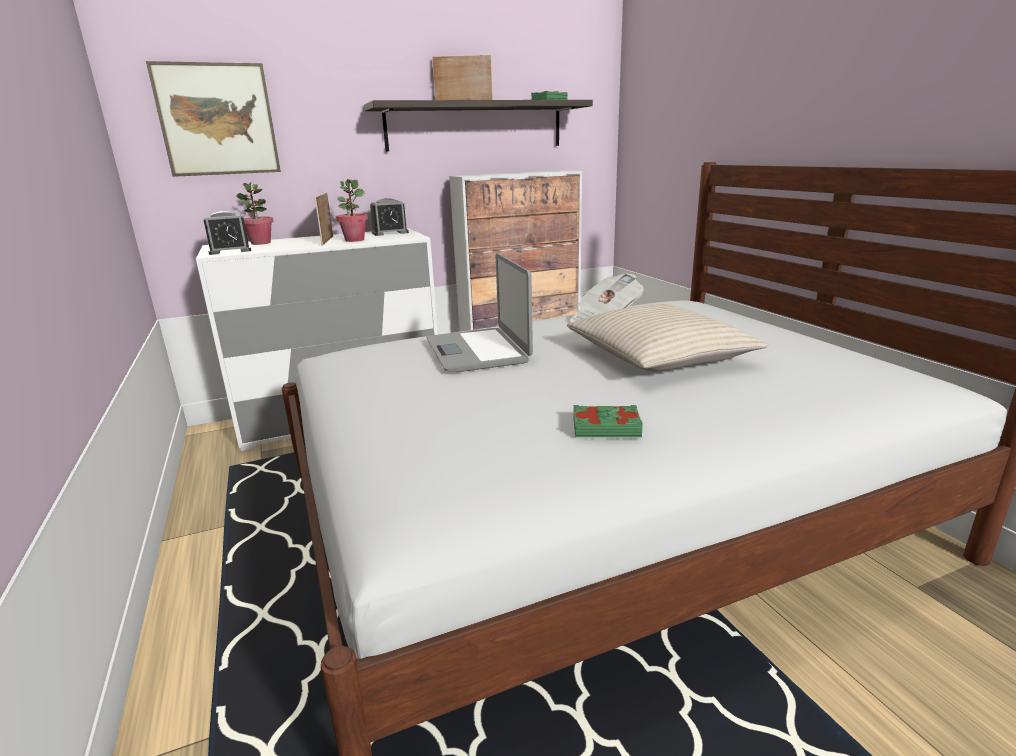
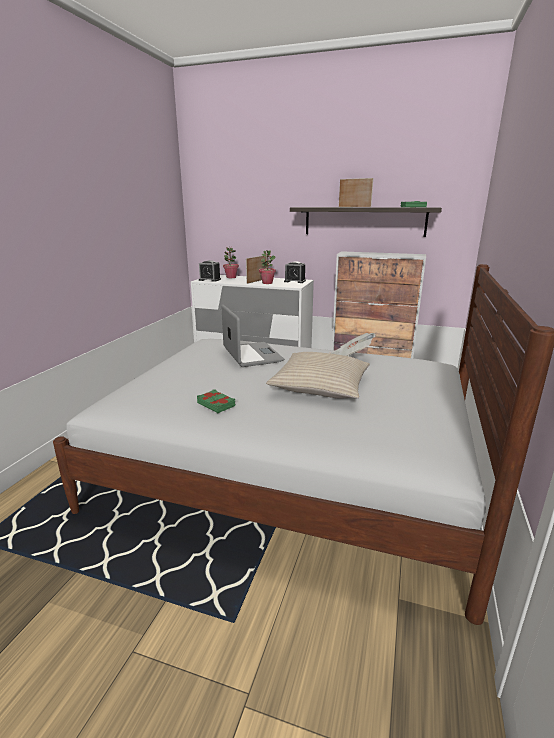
camera: 40 degrees right, 0 degrees up
(217, 120) = (226, 214): picture -> none
(478, 351) = (252, 355): laptop -> laptop turned 135 degrees clockwise

